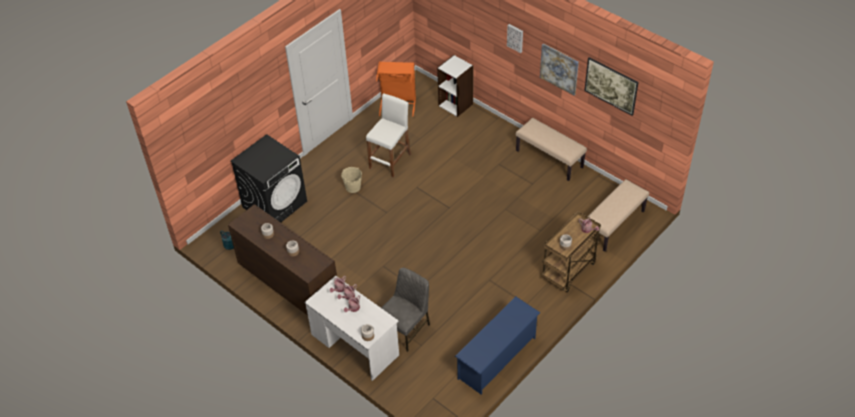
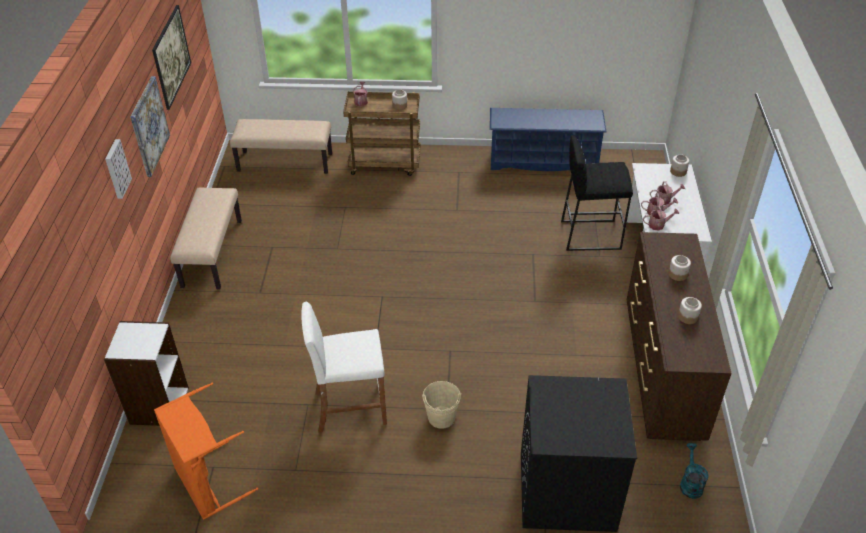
camera: 130 degrees left, 5 degrees down
(406, 329) = (590, 234): grey chair -> black stool

